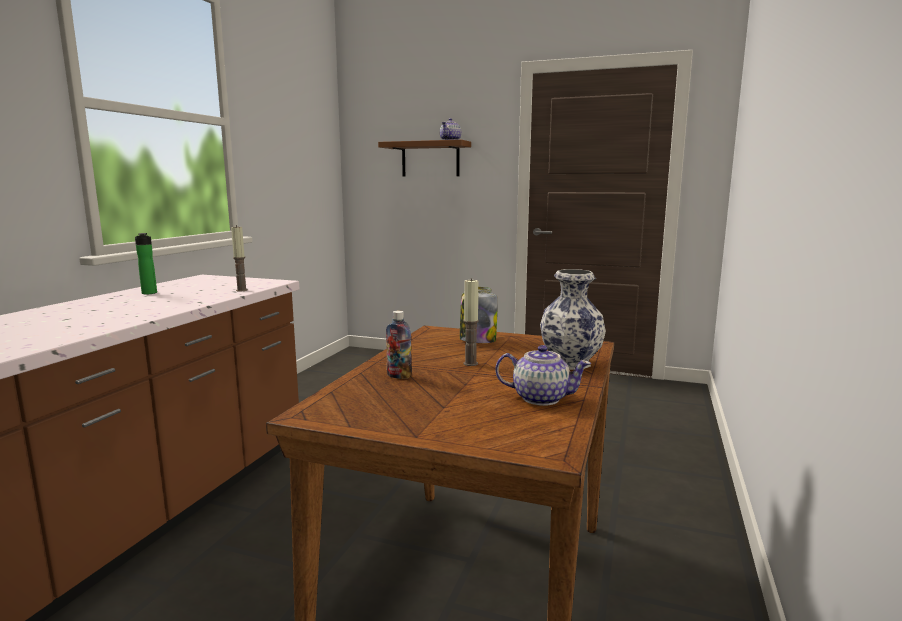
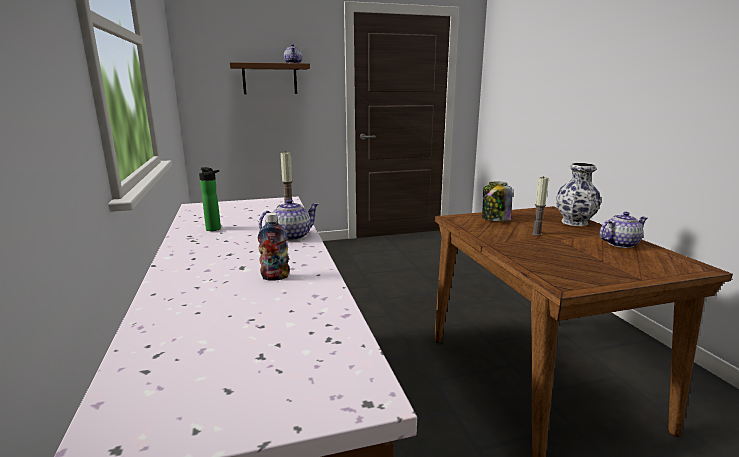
camera: 35 degrees left, 5 degrees up
(169, 307) = (290, 236): none -> teapot
(399, 376) = (529, 250): bottle -> bottle (275, 277)

